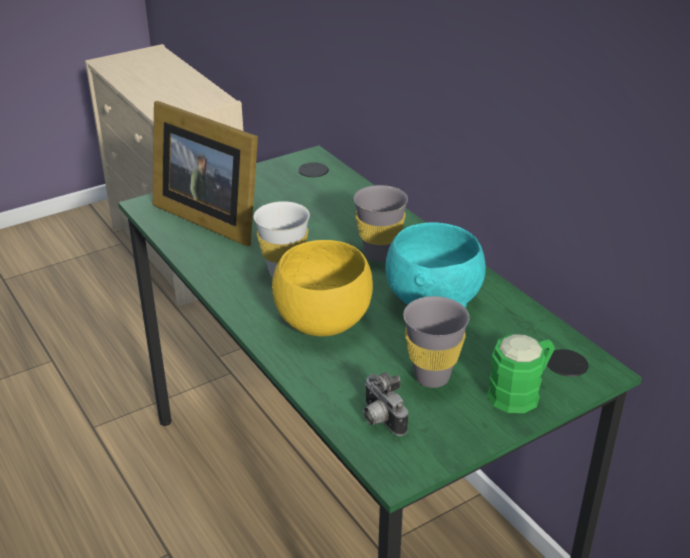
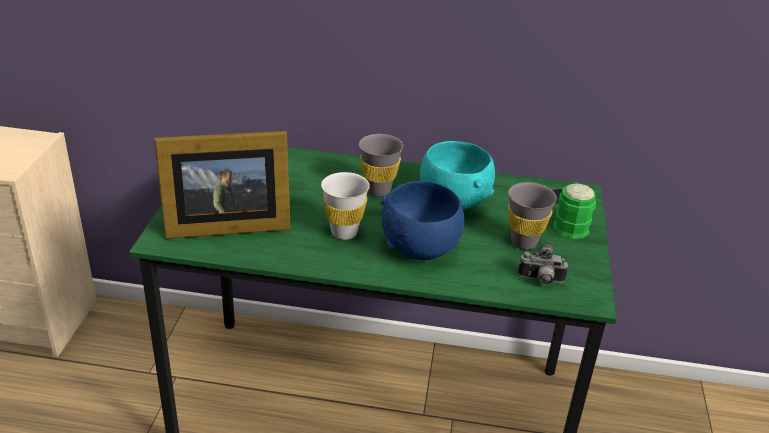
camera: 50 degrees left, 0 degrees up
(323, 322) = (421, 248): yellow bowl -> blue bowl

